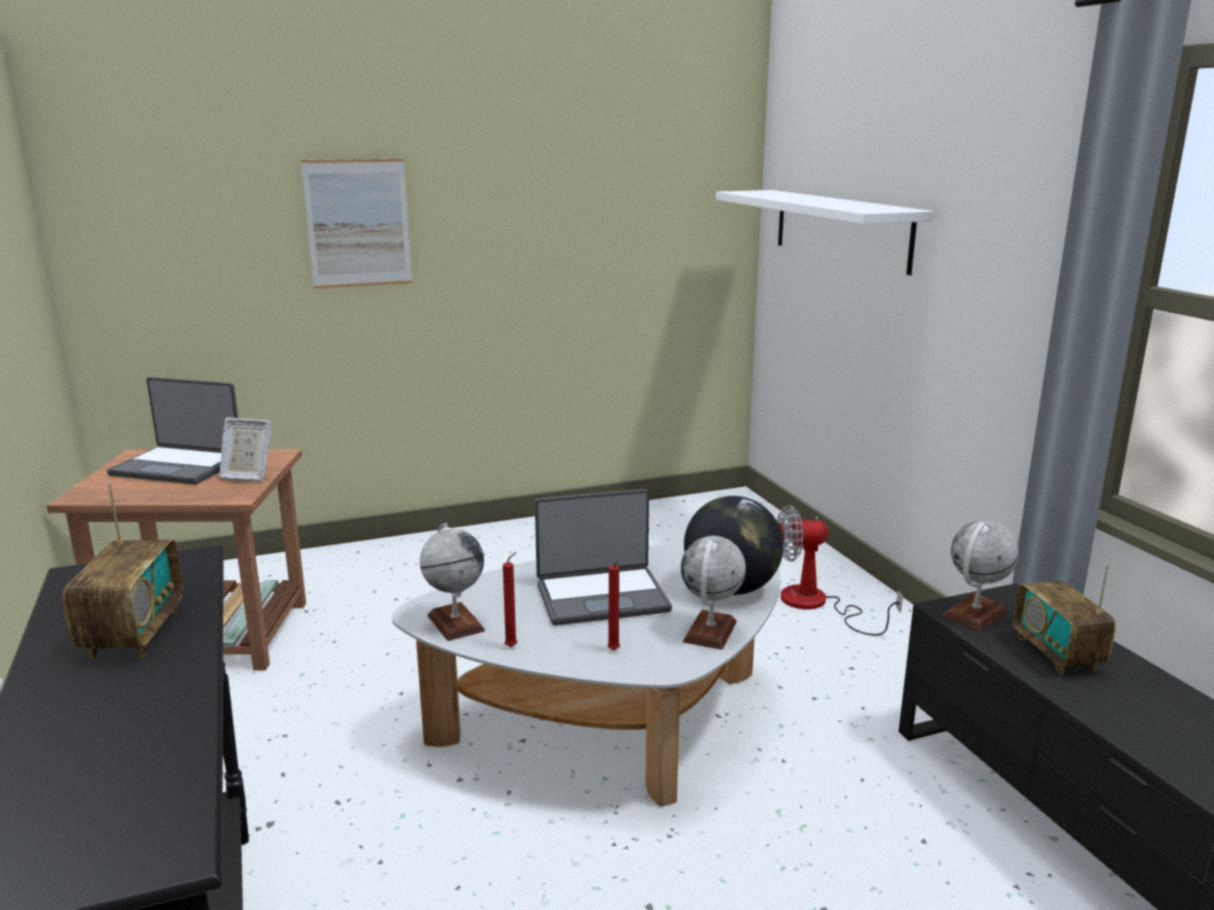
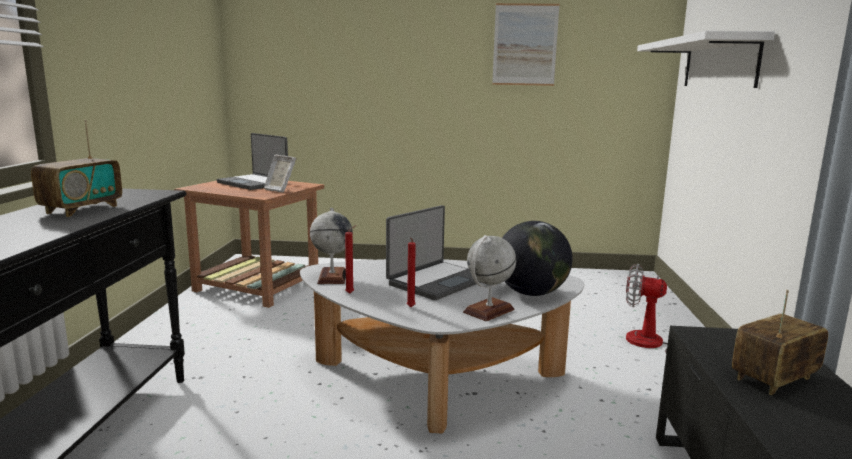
camera: 25 degrees right, 5 degrees down
(358, 223) = (390, 58): picture -> picture (525, 45)
(602, 596) = (437, 281): laptop -> laptop turned 60 degrees counterclockwise
(975, 614) = (720, 341): globe -> none
(1057, 654) = (774, 379): radio -> radio turned 45 degrees clockwise

